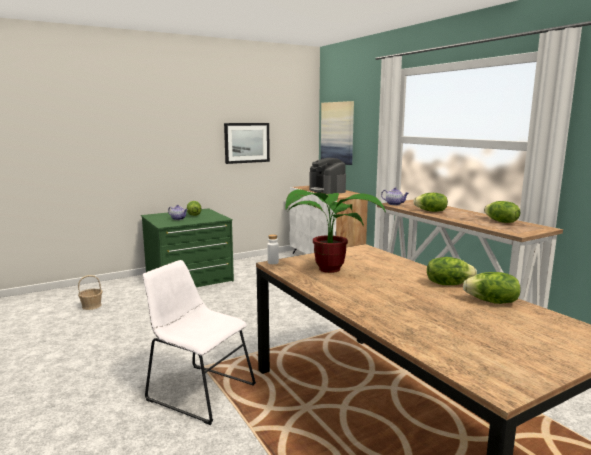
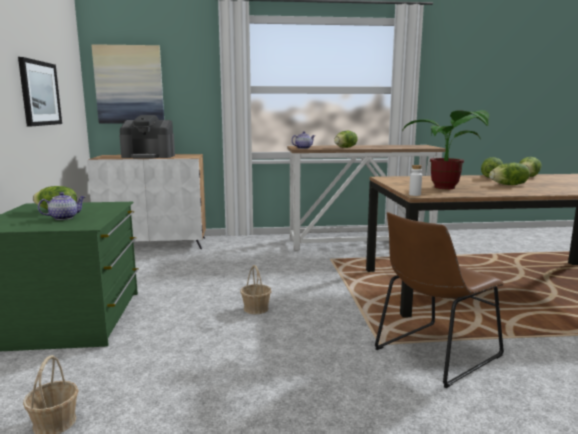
camera: 65 degrees left, 0 degrees up
(198, 391) = (434, 354): white chair -> brown chair
(236, 316) = (256, 308): none -> basket
(501, 222) = (398, 146): lettuce -> lettuce (509, 185)

